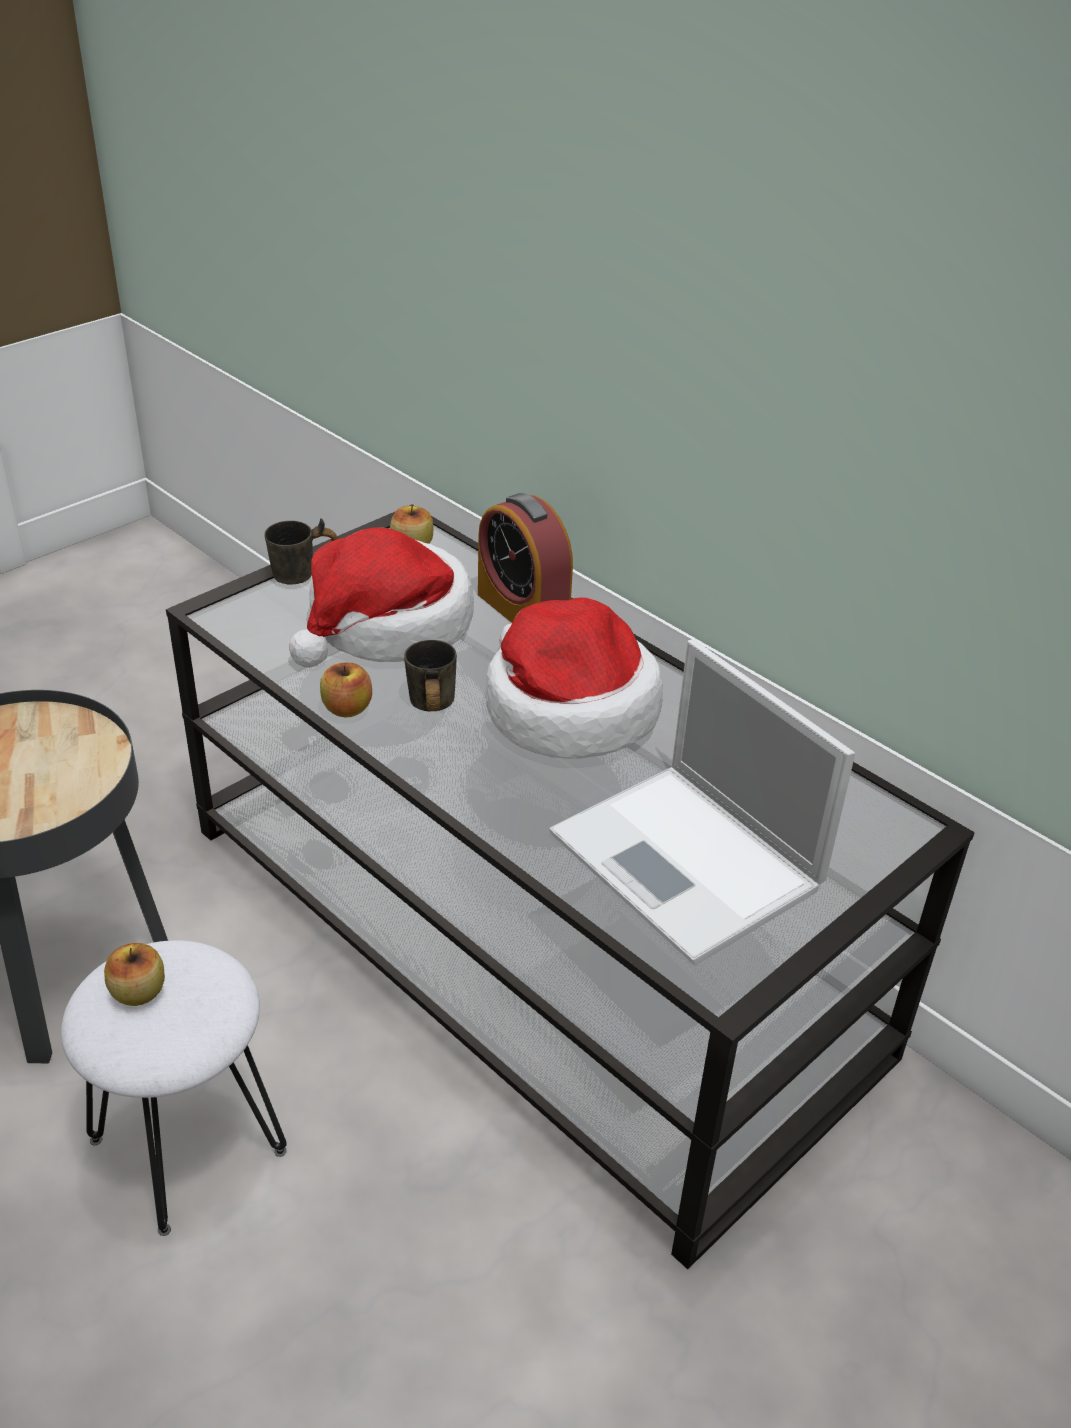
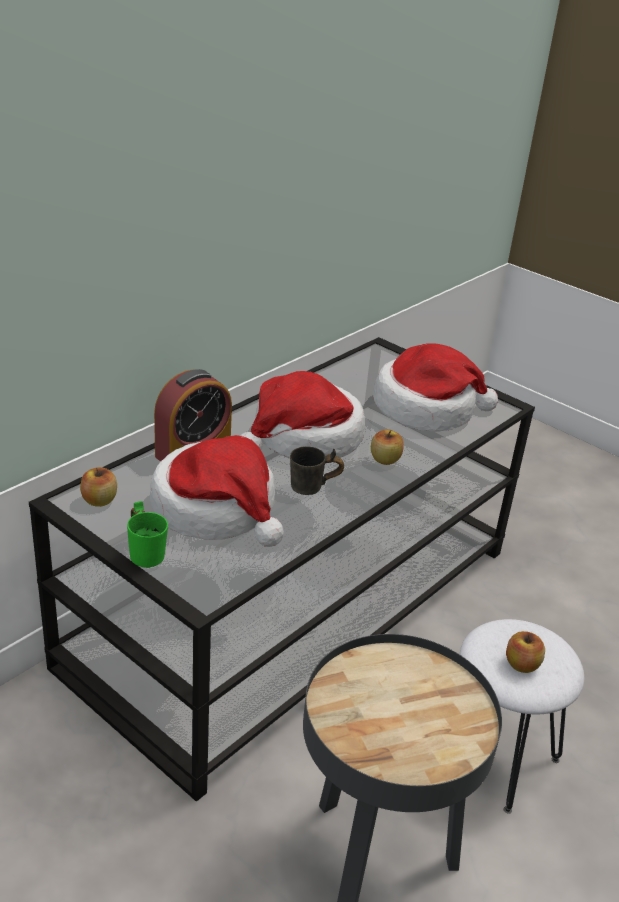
camera: 95 degrees left, 5 degrees down
(303, 577) = (149, 552): grey mug -> green mug
(347, 708) = (322, 521): apple -> apple (385, 459)
(689, 863) = (426, 409): laptop -> hat

